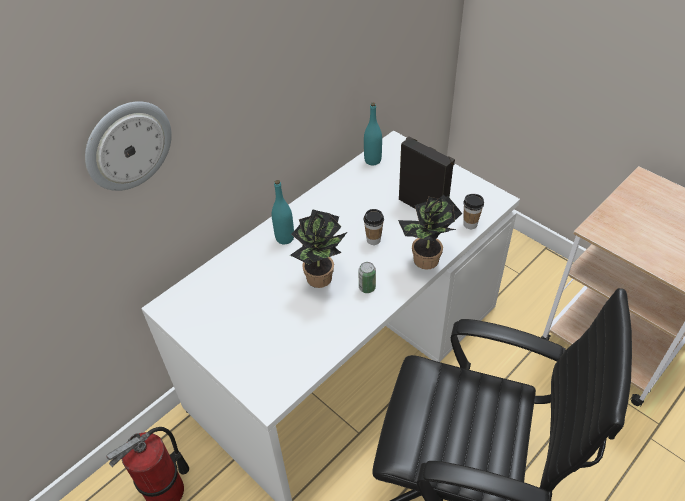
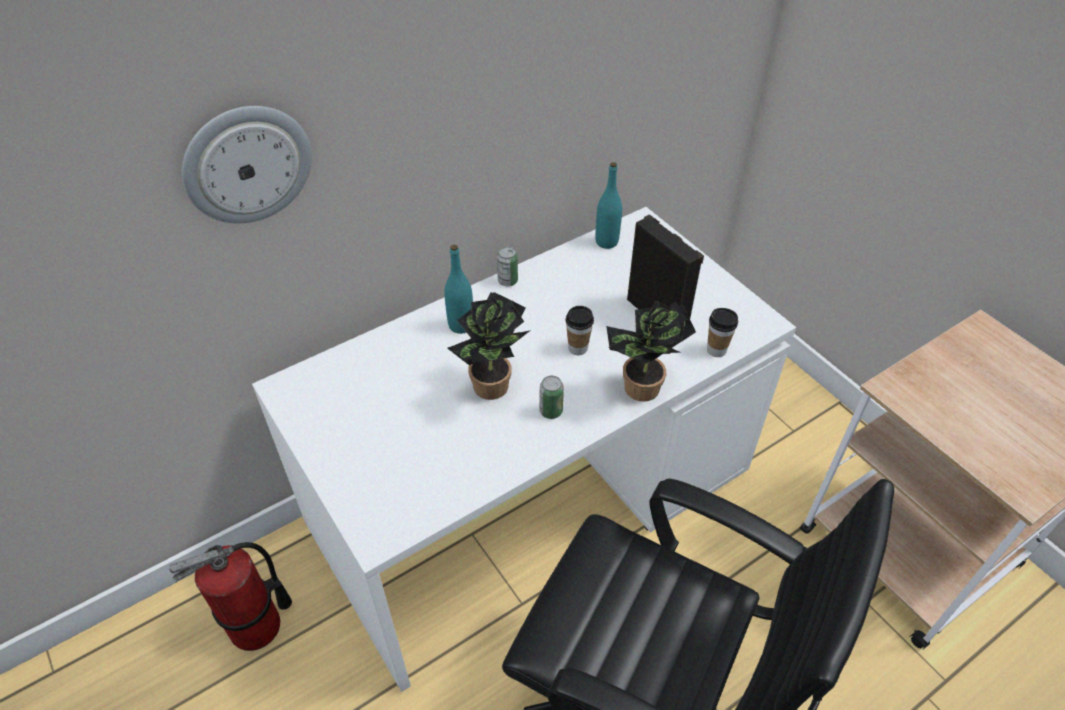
camera: 10 degrees right, 0 degrees up
(309, 200) = (507, 281): none -> can

